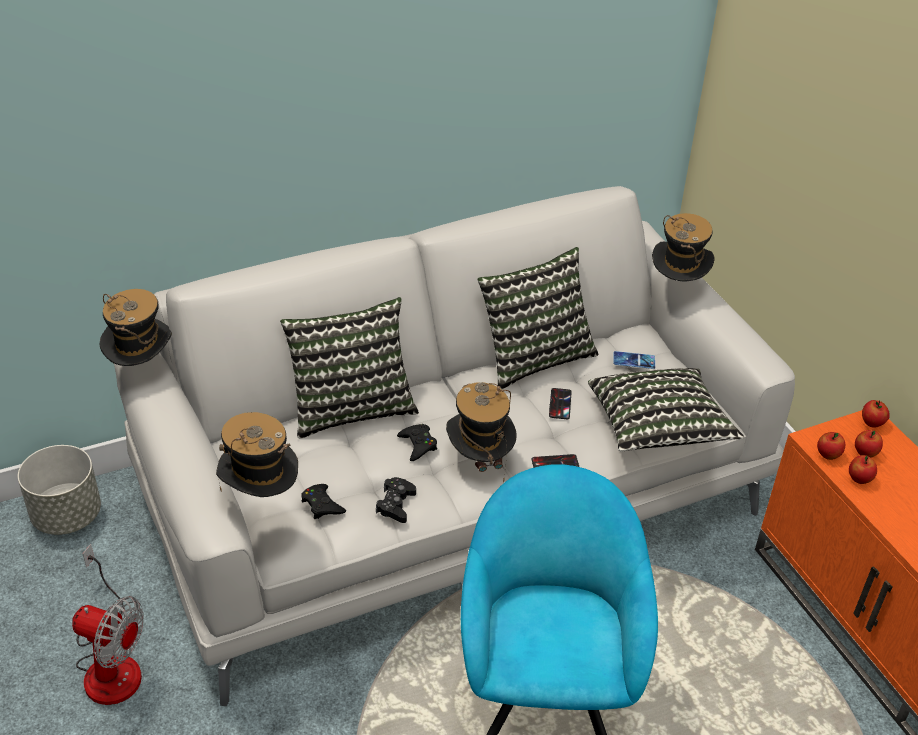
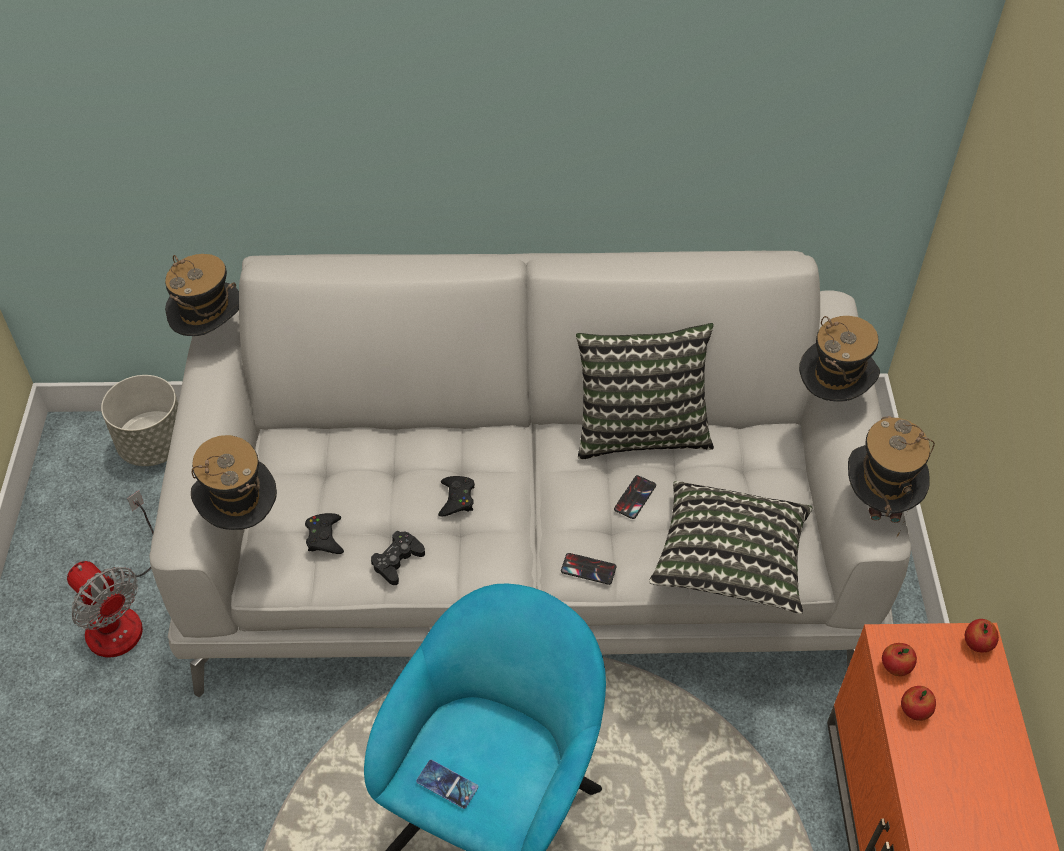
camera: 25 degrees right, 10 degrees up
(351, 407) = (414, 432): pillow -> none
(479, 461) = (510, 539): hat -> hat (878, 503)
(634, 360) = (750, 468): phone -> phone (447, 784)
(865, 453) = (943, 680): apple -> none

